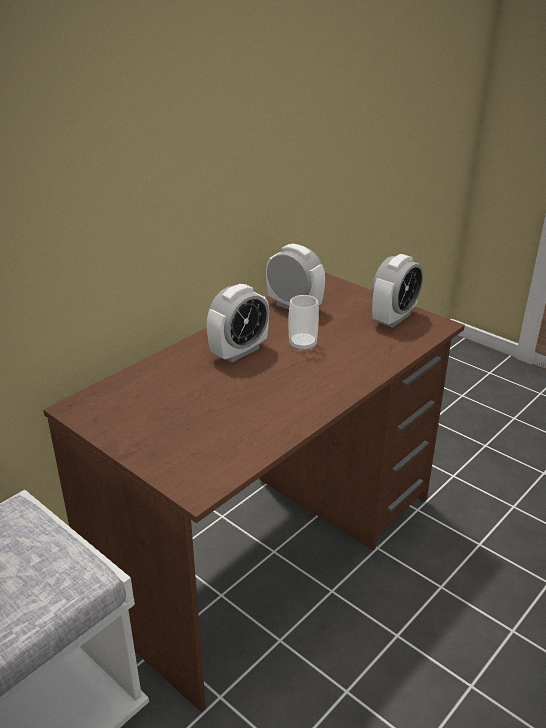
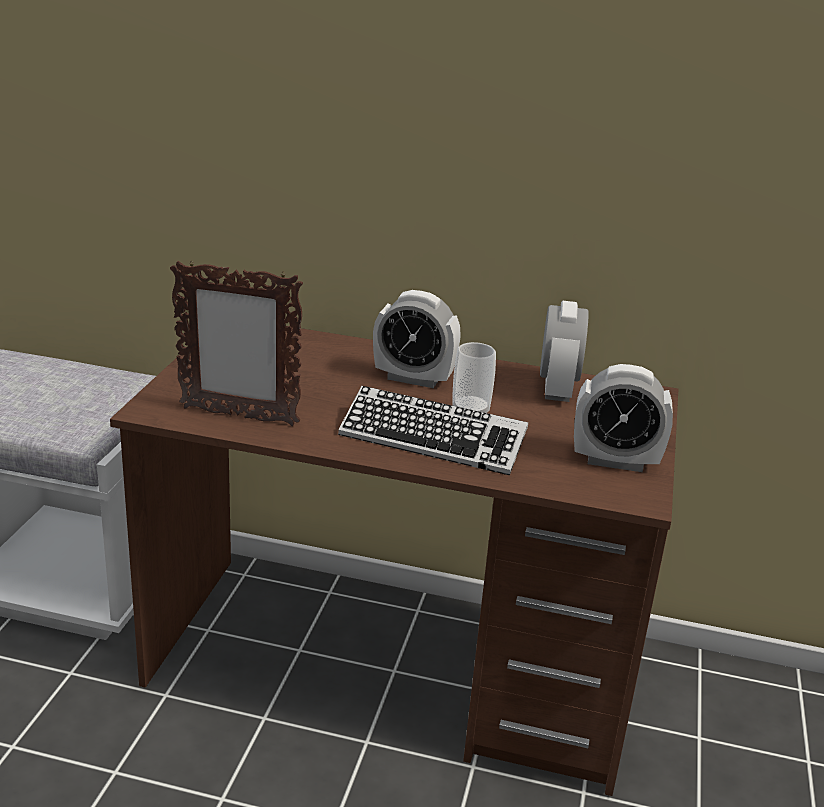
camera: 60 degrees right, 5 degrees down
(241, 444) = (238, 416): none -> picture frame
(332, 371) = (432, 440): none -> keyboard

